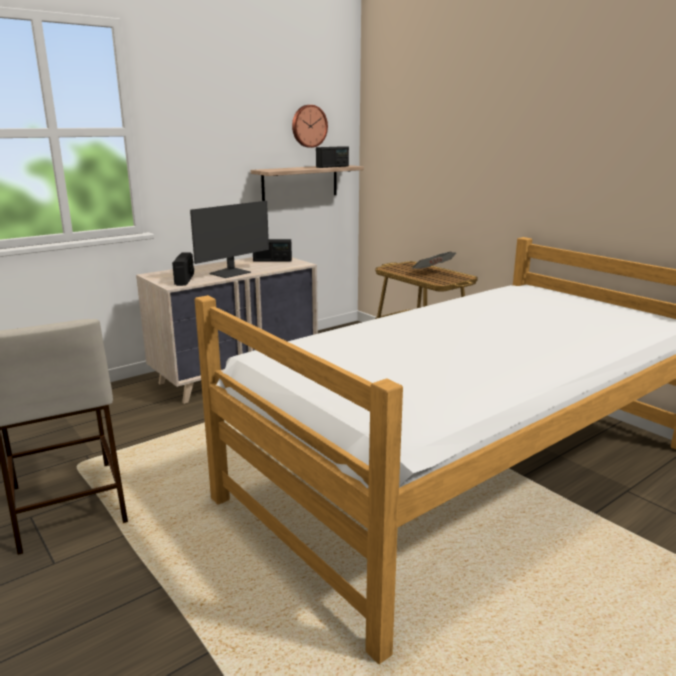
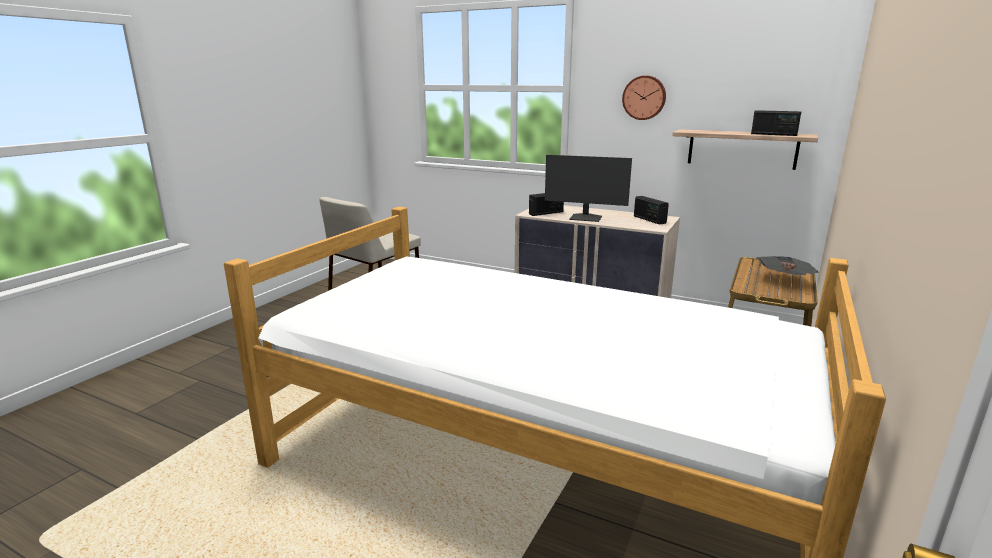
camera: 65 degrees right, 0 degrees up
(308, 126) = (765, 86): wall clock -> wall clock (644, 97)

